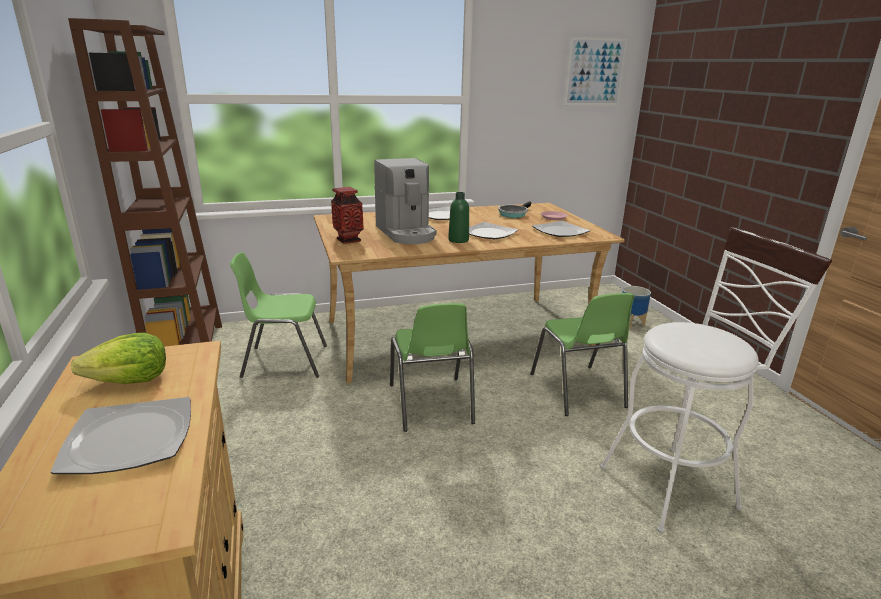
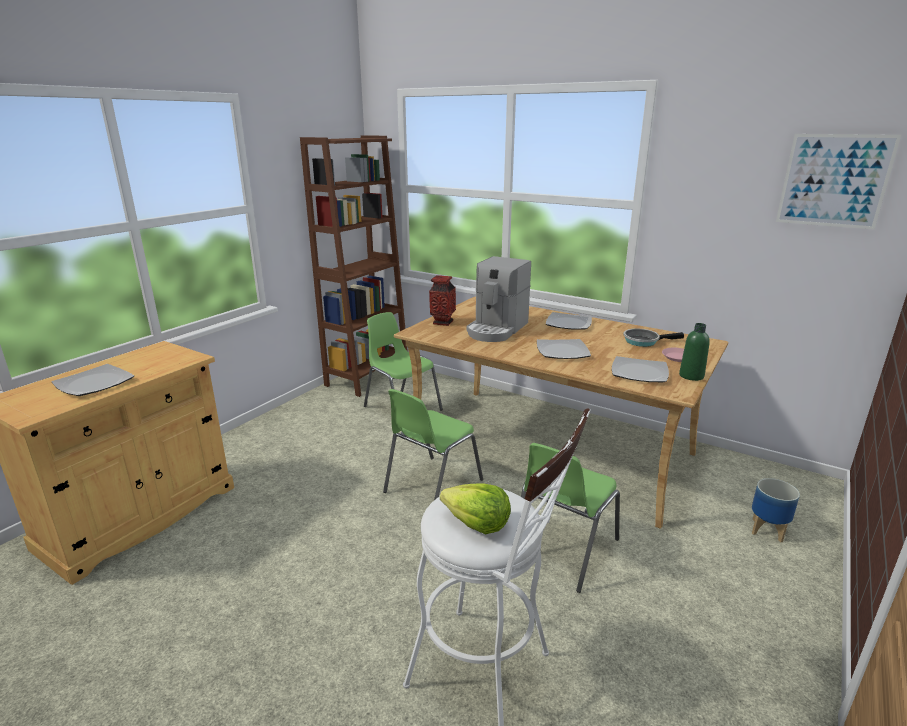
camera: 50 degrees right, 0 degrees up
(130, 381) = (149, 360): lettuce -> lettuce (477, 523)
(458, 240) = (519, 348): green bottle -> green bottle (691, 376)

